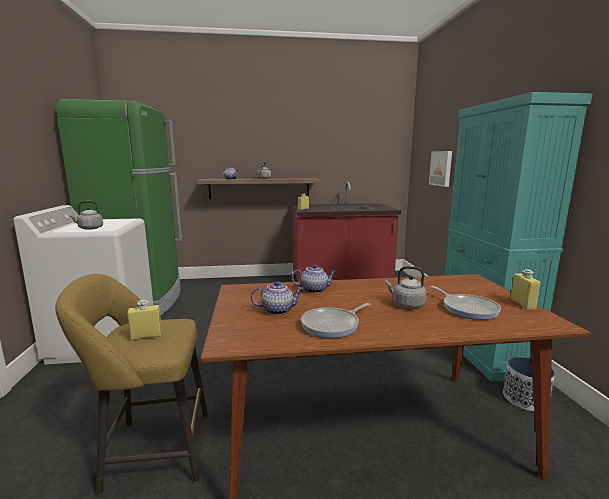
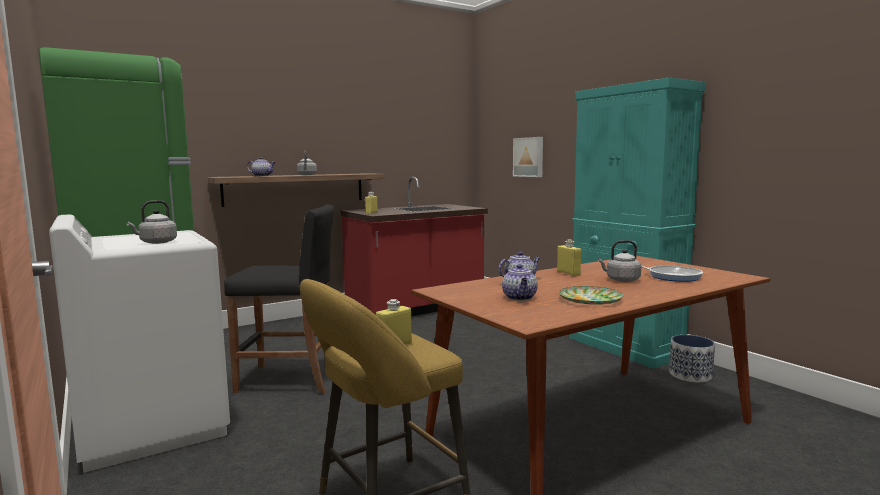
camera: 25 degrees left, 5 degrees down
(206, 324) = (290, 380): none -> black stool
(278, 310) = (520, 298): teapot -> teapot turned 120 degrees clockwise
(333, 325) = (590, 299): frying pan -> plate
(522, 304) = (703, 269): yellow bottle -> yellow bottle (568, 273)

